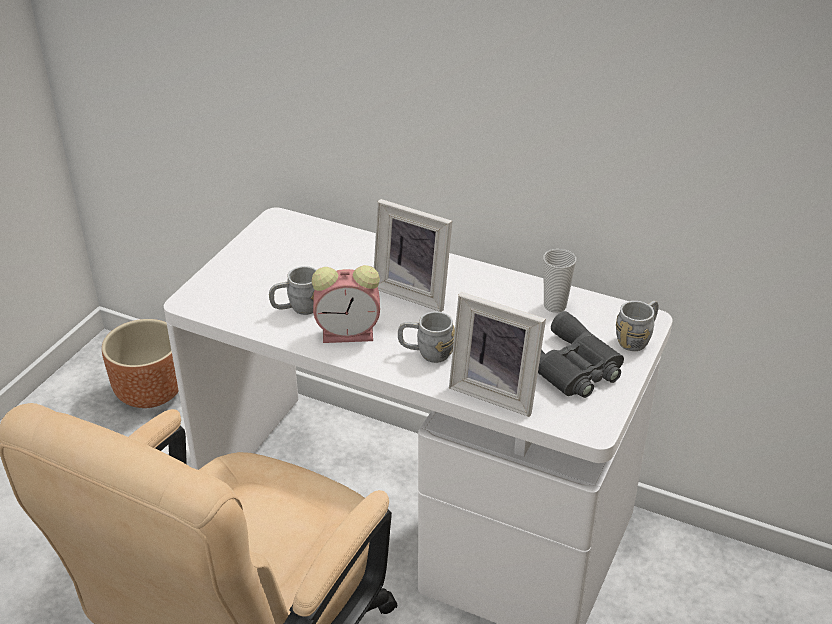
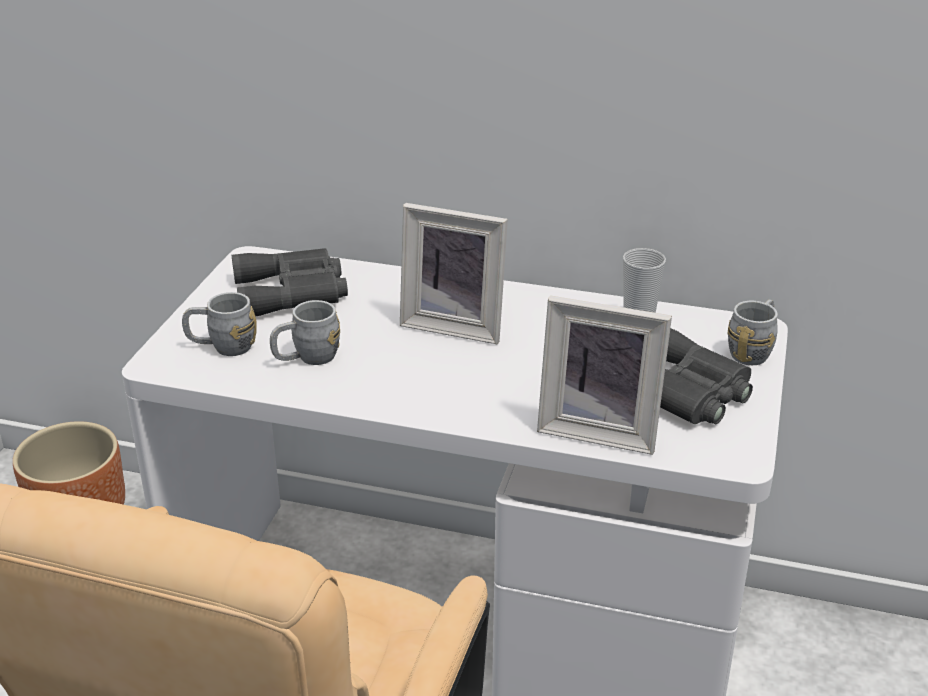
camera: 10 degrees left, 5 degrees down
(301, 251) = (293, 292): none -> grey binoculars
(350, 333) = (386, 380): alarm clock -> none
(426, 353) = (494, 393): grey mug -> grey mug (222, 347)

